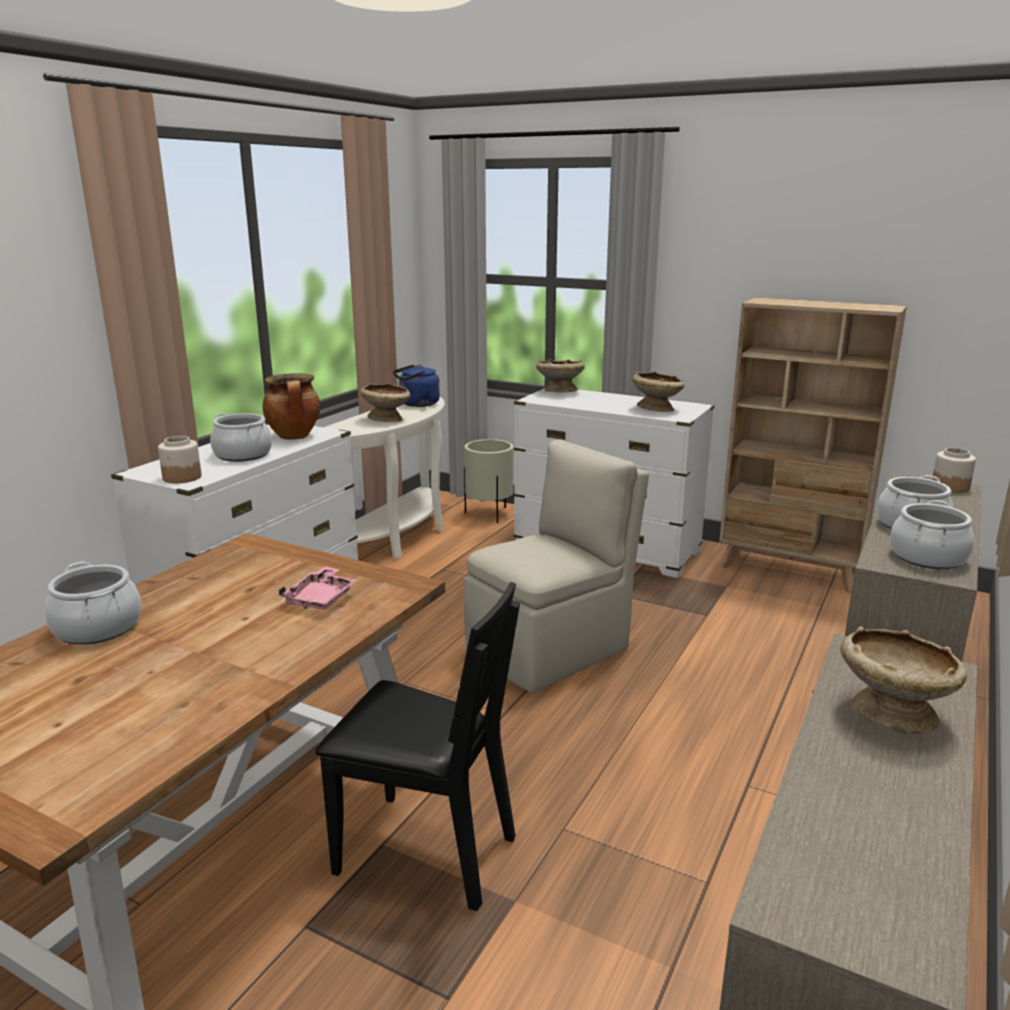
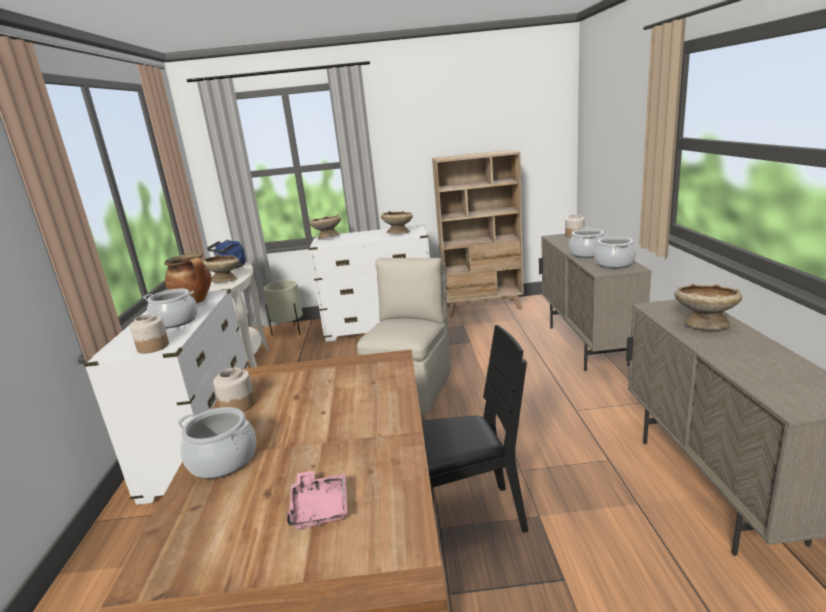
camera: 30 degrees left, 0 degrees up
(191, 575) = (238, 405): none -> jar
(321, 598) = (354, 384): pink tray -> pink tray (319, 507)

